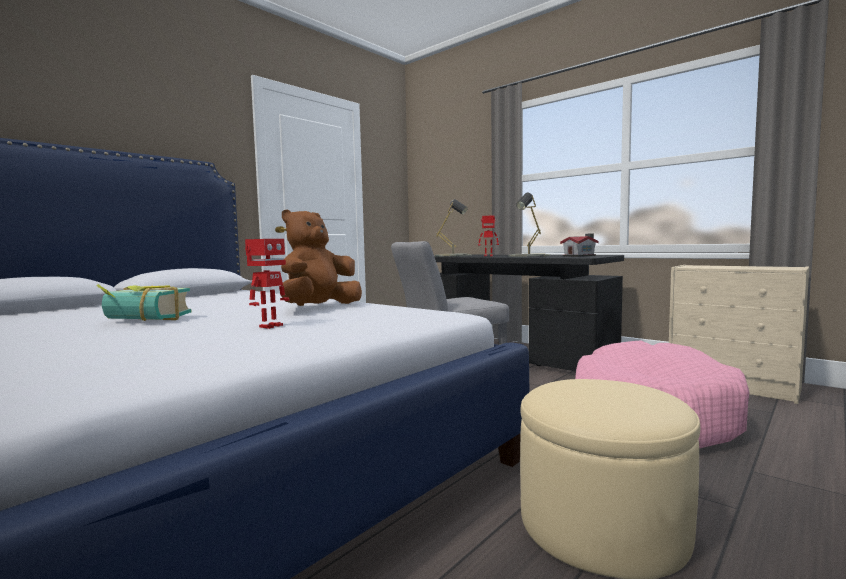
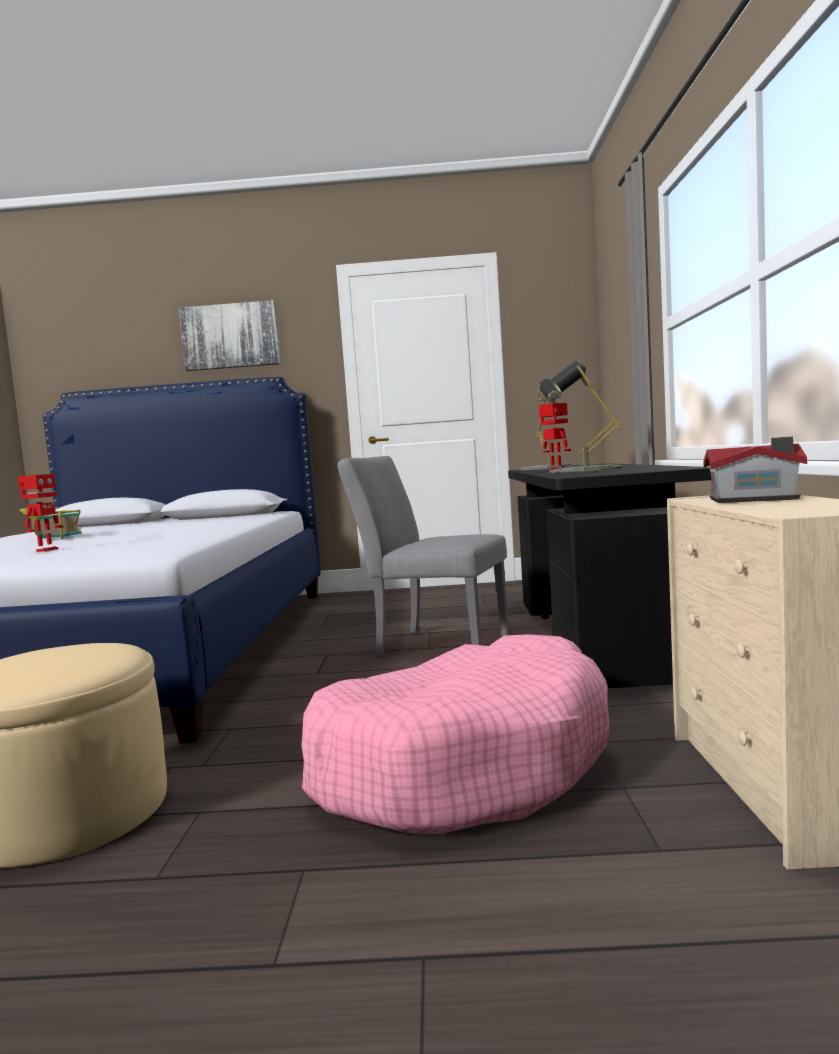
camera: 50 degrees right, 0 degrees up
(148, 111) = (230, 336): none -> picture
(270, 326) = (46, 550): toy robot -> toy robot turned 60 degrees counterclockwise
(319, 307) = (166, 536): brown plush toy -> none
(580, 256) = (618, 471): toy house -> toy house (756, 499)

